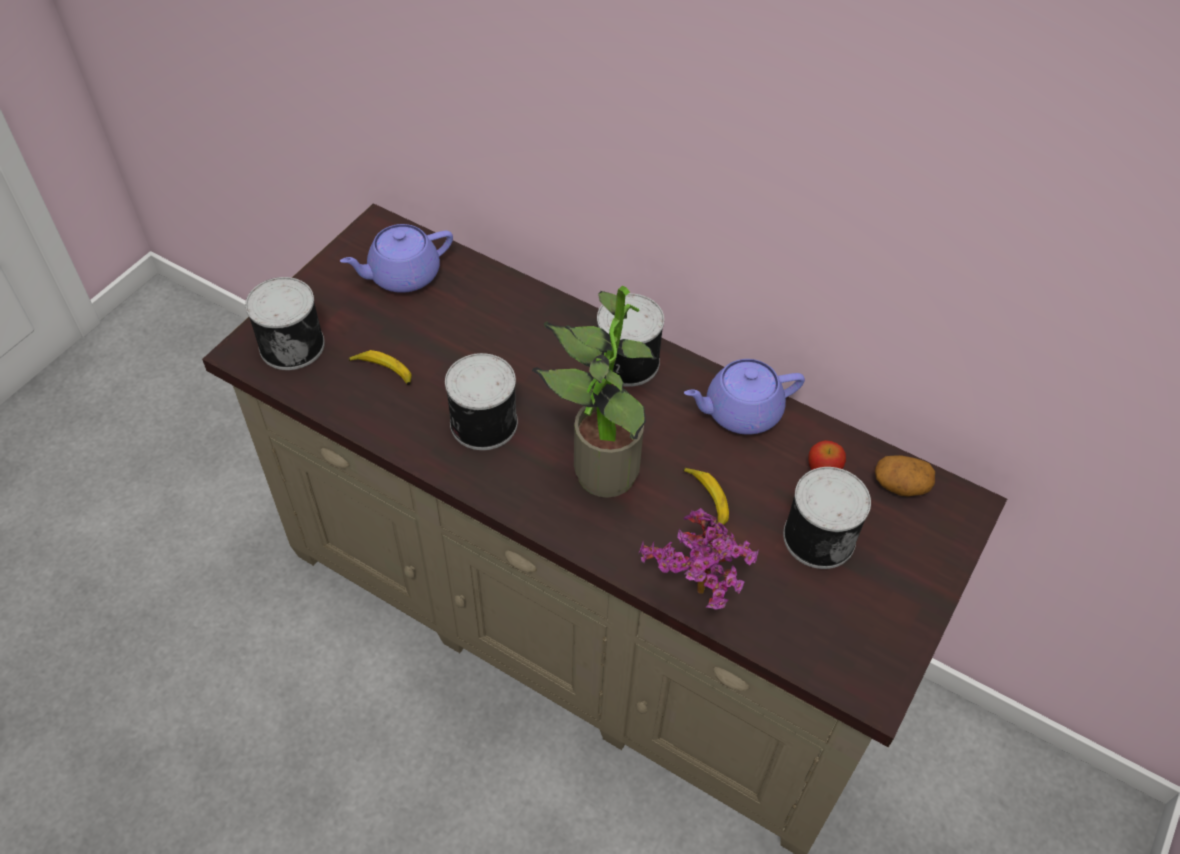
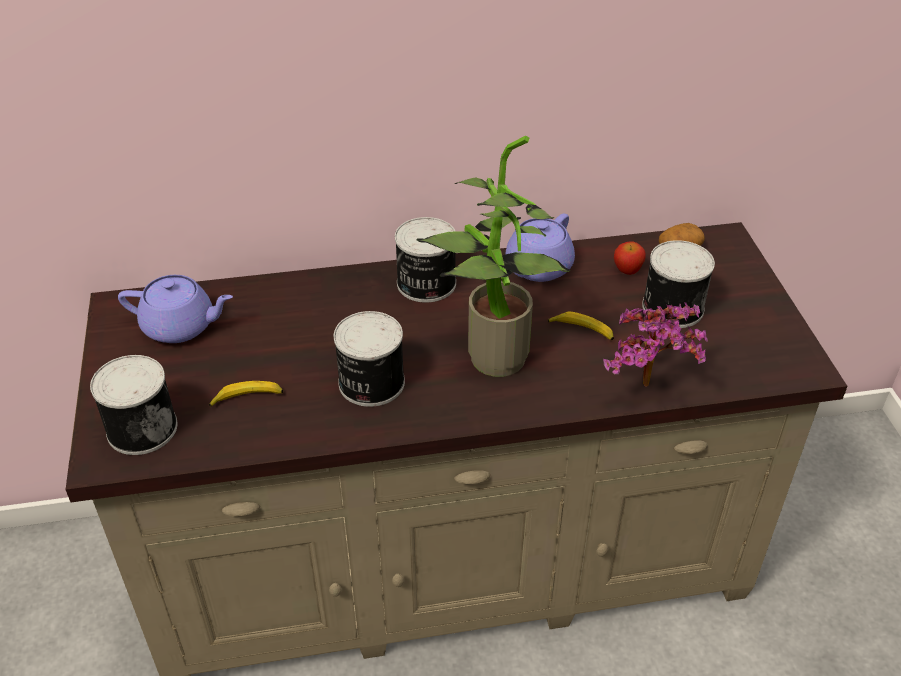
camera: 40 degrees left, 10 degrees down
(402, 275) = (180, 326): purple teapot -> purple teapot turned 105 degrees counterclockwise

